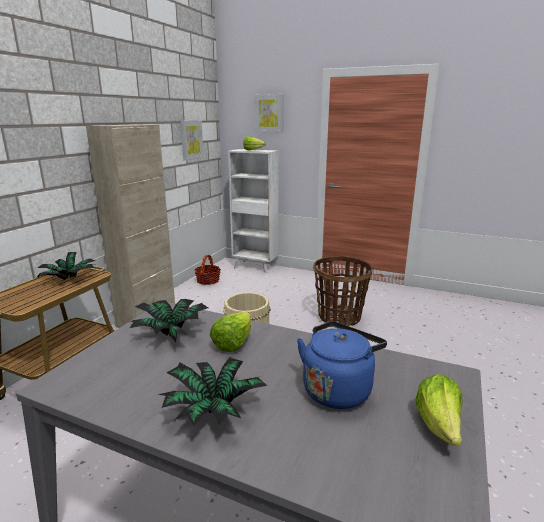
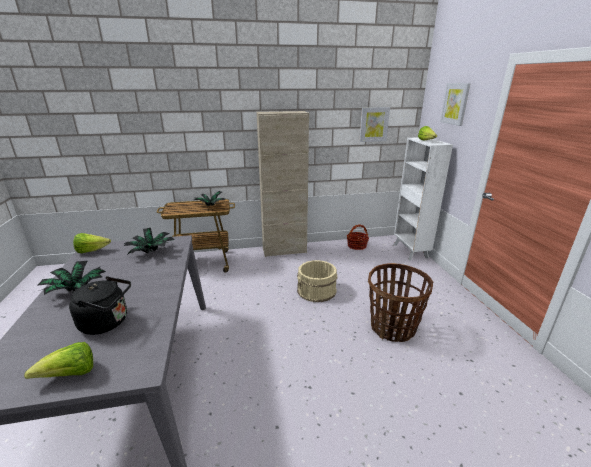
camera: 55 degrees right, 5 degrees up
(233, 343) = (149, 272): lettuce -> lettuce (92, 251)
(338, 389) = (107, 322): blue kettle -> black kettle

